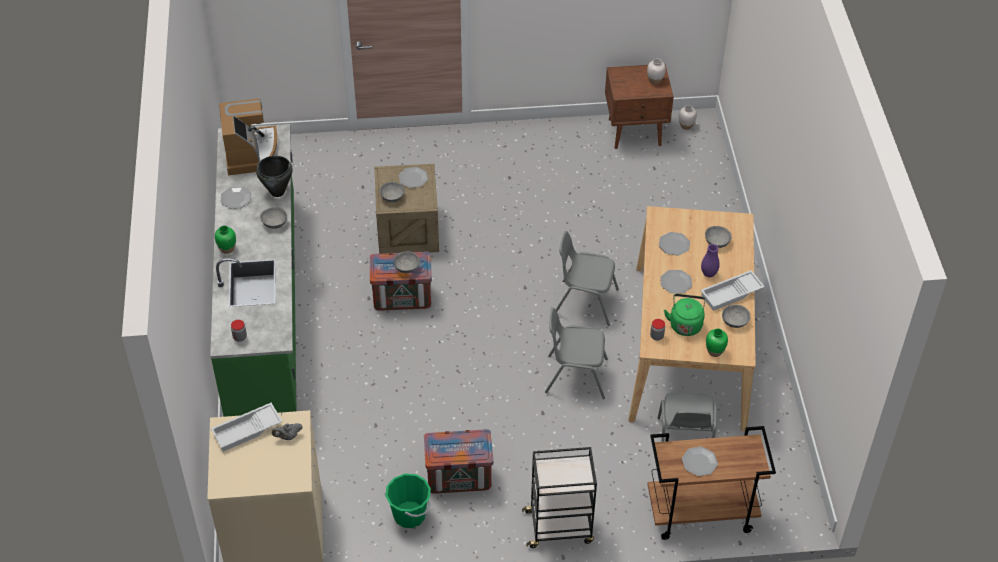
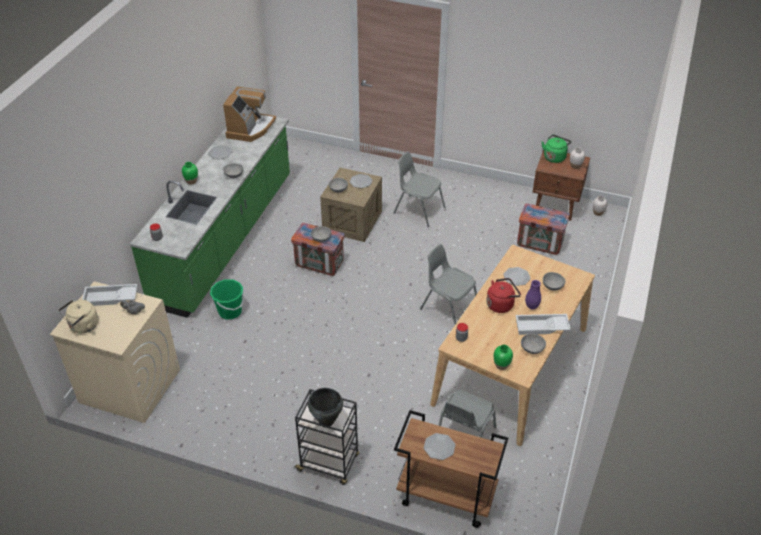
camera: 25 degrees right, 5 degrees down
(240, 476) = (83, 326): none -> beige kettle
(277, 192) = (250, 157): black cooking pot -> black cooking pot (327, 422)
(409, 515) = (226, 412): green bucket -> green bucket (230, 311)
(458, 478) = (277, 399): crate -> crate (539, 243)
(575, 375) = (409, 357): grey chair -> grey chair (418, 210)
(676, 282) = (501, 304): plate -> red kettle
(685, 324) = (490, 337): green kettle -> green kettle (554, 157)

